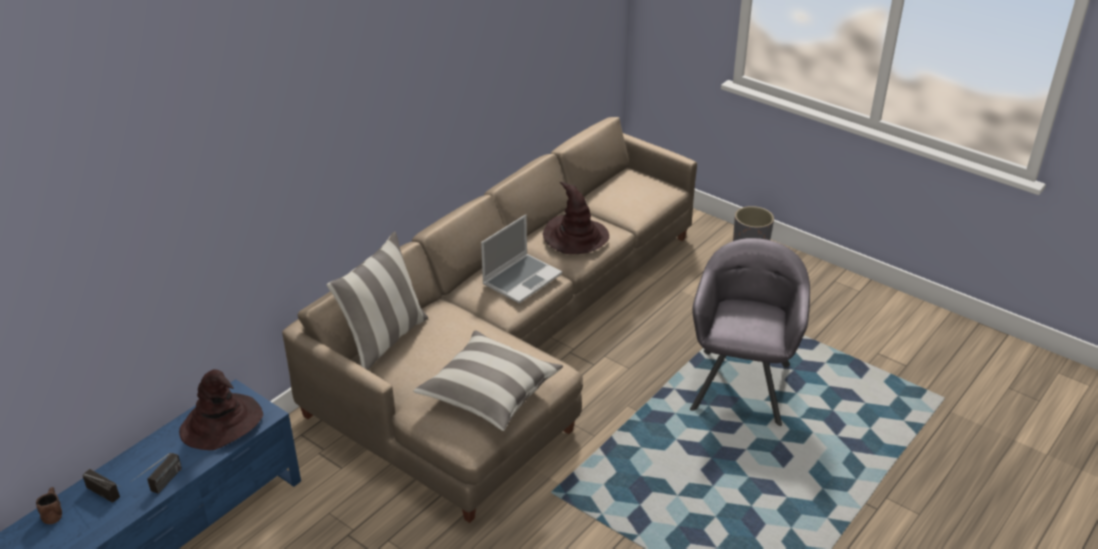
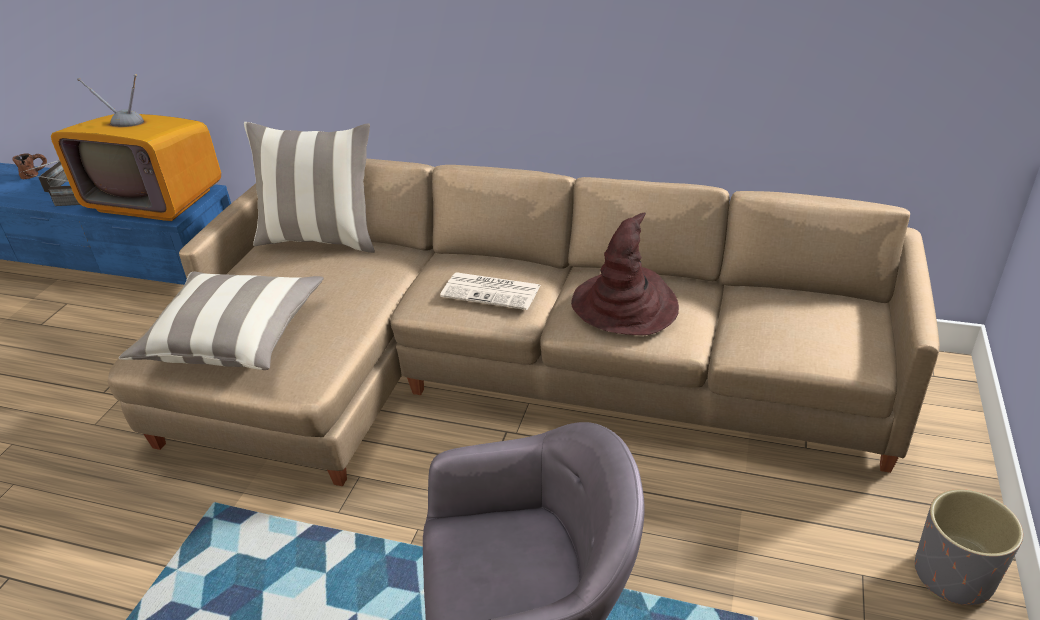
camera: 70 degrees right, 0 degrees up
(222, 423) = (155, 201): brown hat -> television
(522, 279) = (492, 291): laptop -> newspaper

